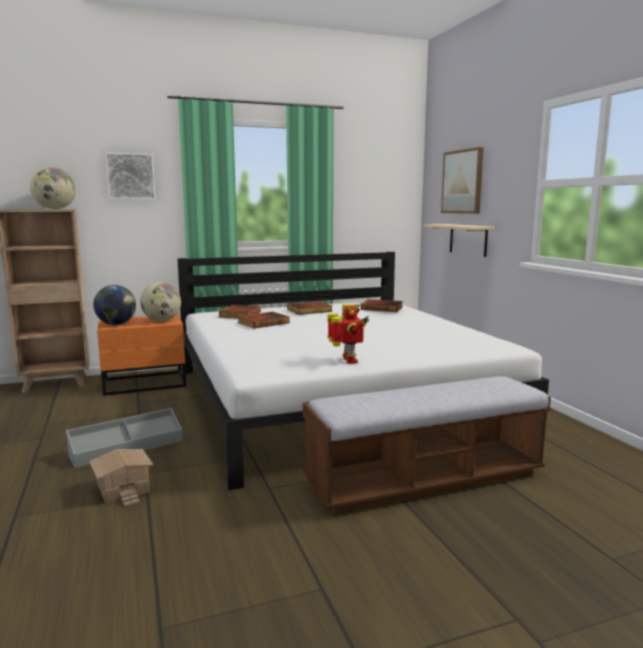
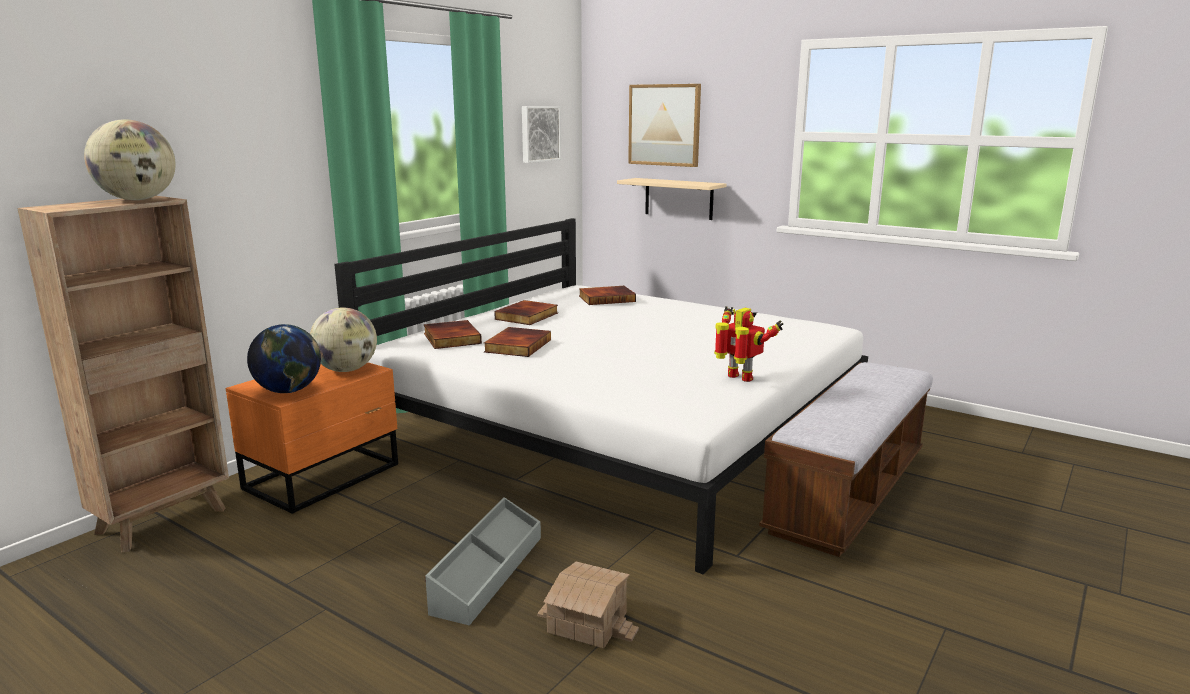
camera: 35 degrees left, 5 degrees up
(130, 176) = (236, 129): picture -> picture (539, 134)

